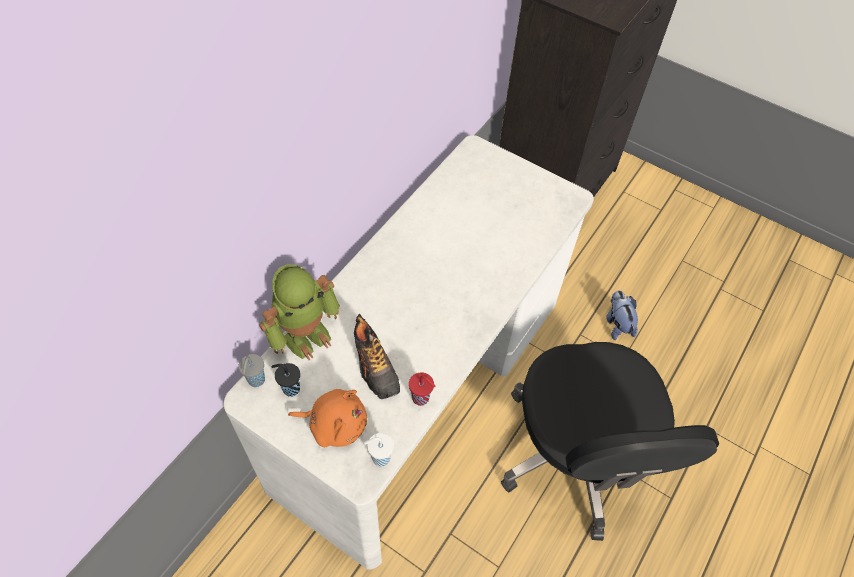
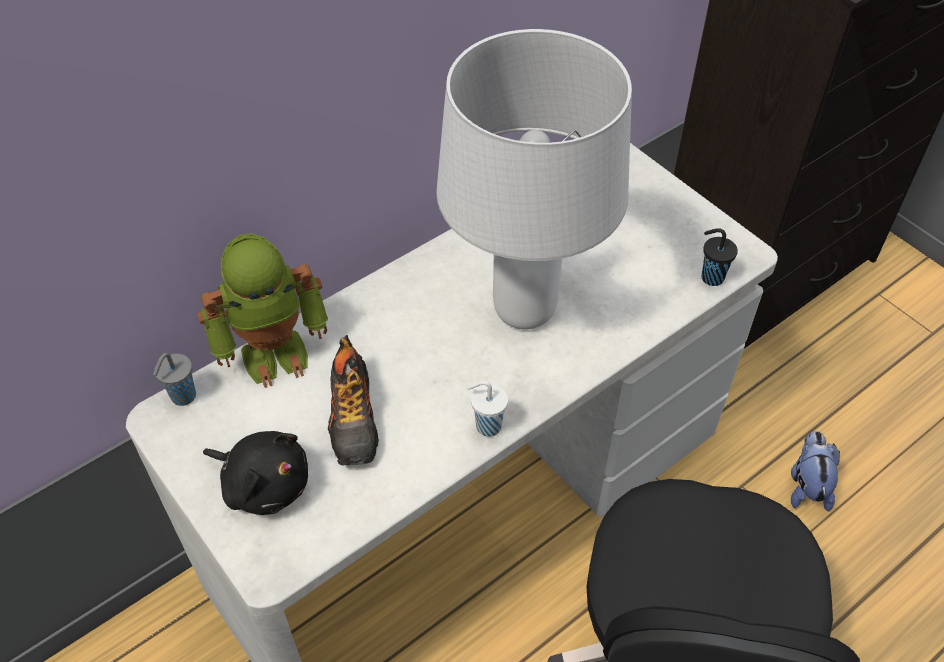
camera: 20 degrees right, 5 degrees down
(290, 388) = (223, 419): black cup -> black cup (711, 277)
(335, 424) = (264, 484): orange plush toy -> black plush toy
(380, 458) = (307, 548): white cup -> white cup (487, 426)
(421, 398) = (402, 481): red cup -> none
(454, 268) = (523, 312): none -> white table lamp

